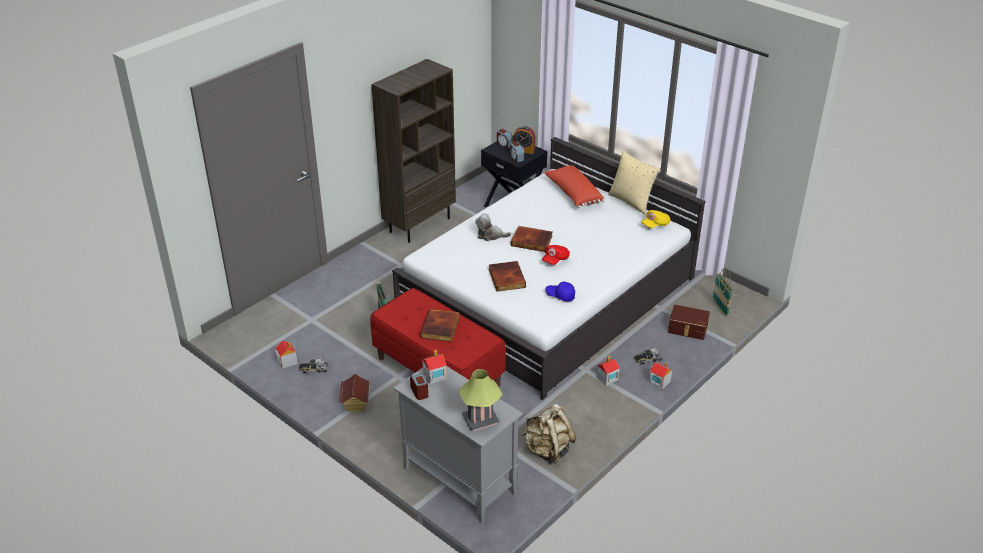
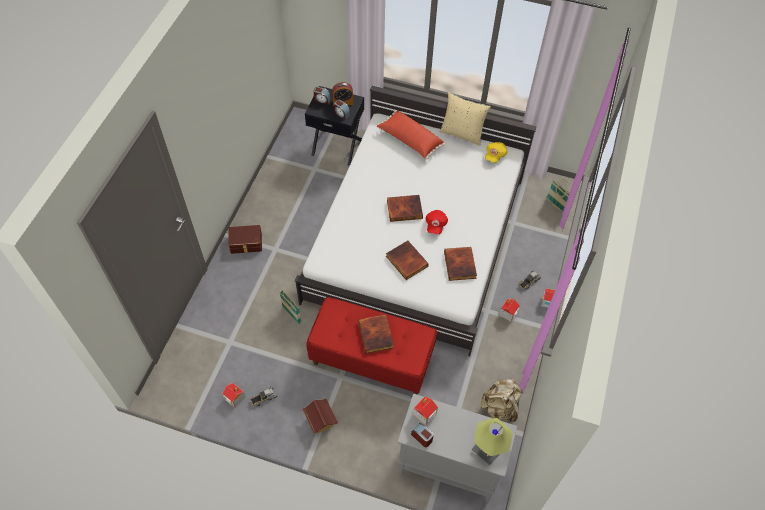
camera: 25 degrees left, 20 degrees up
(419, 224) = (266, 195): brown bookcase -> none
(490, 235) = (366, 214): plush toy -> none
(560, 295) = (460, 265): blue cap -> book
(687, 329) = (543, 237): brown storage box -> brown storage box (246, 244)

